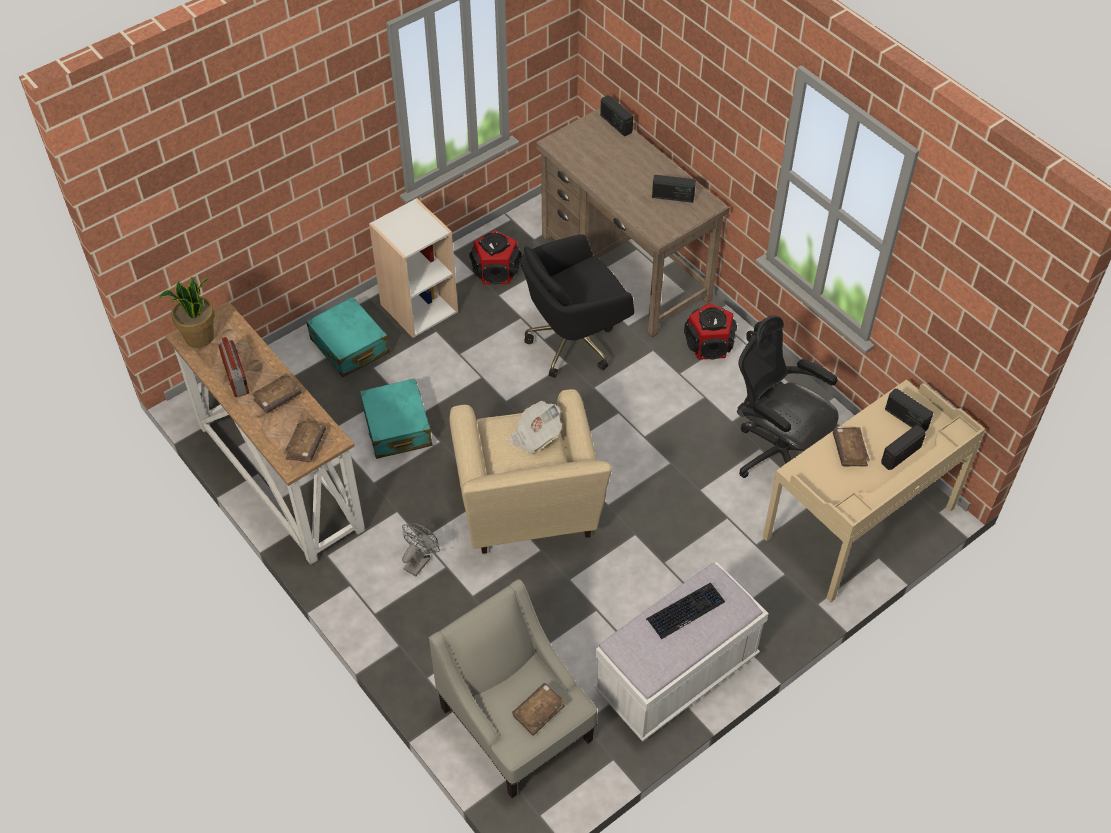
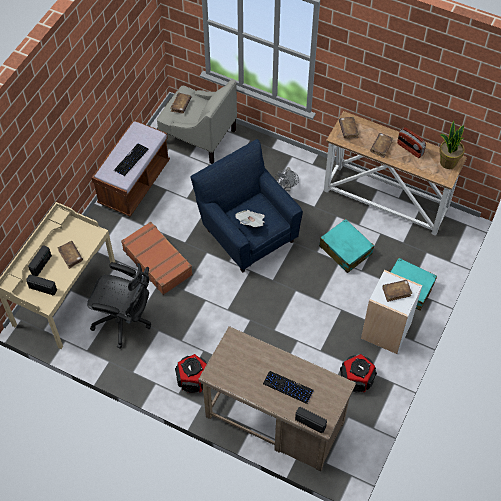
camera: 155 degrees right, 5 degrees up
(408, 227) = (396, 292): none -> brown book
(527, 509) = (248, 233): beige armchair -> blue armchair
(575, 343) = (277, 345): black office chair -> none
(621, 162) = (288, 387): none -> keyboard
(673, 197) = (239, 371): radio -> none
(676, 675) = (134, 183): white bench -> brown bench
(692, 519) = (158, 262): none -> brown suitcase

